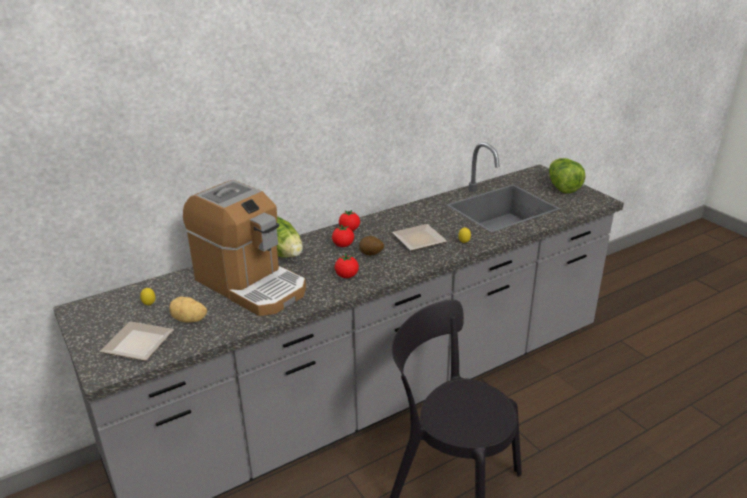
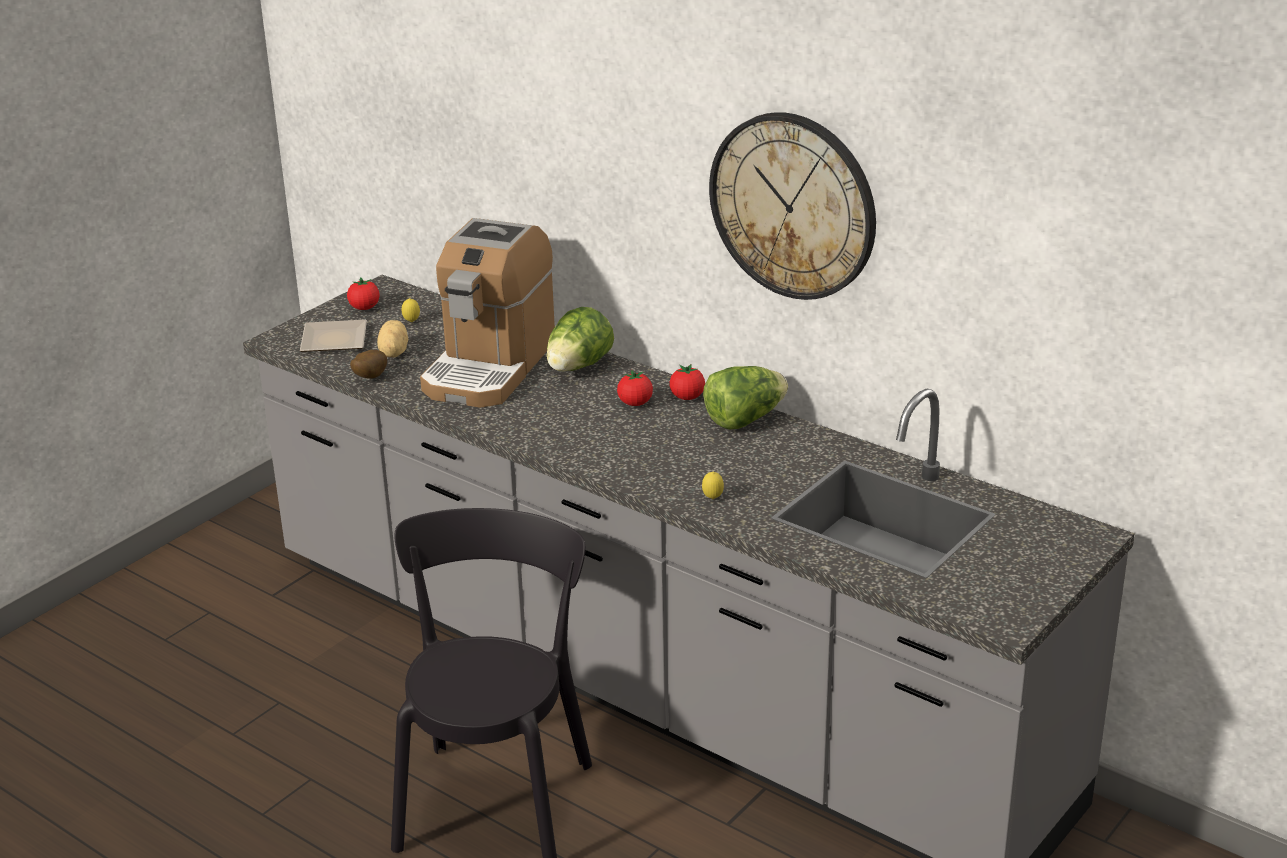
camera: 70 degrees right, 0 degrees up
(346, 276) = (550, 425): tomato -> tomato (364, 308)
(370, 255) = (620, 430): potato -> potato (369, 378)
(381, 88) = (793, 205): none -> wall clock
(417, 239) = (695, 457): plate -> none
(562, 188) = (1029, 571): lettuce -> lettuce (744, 419)

